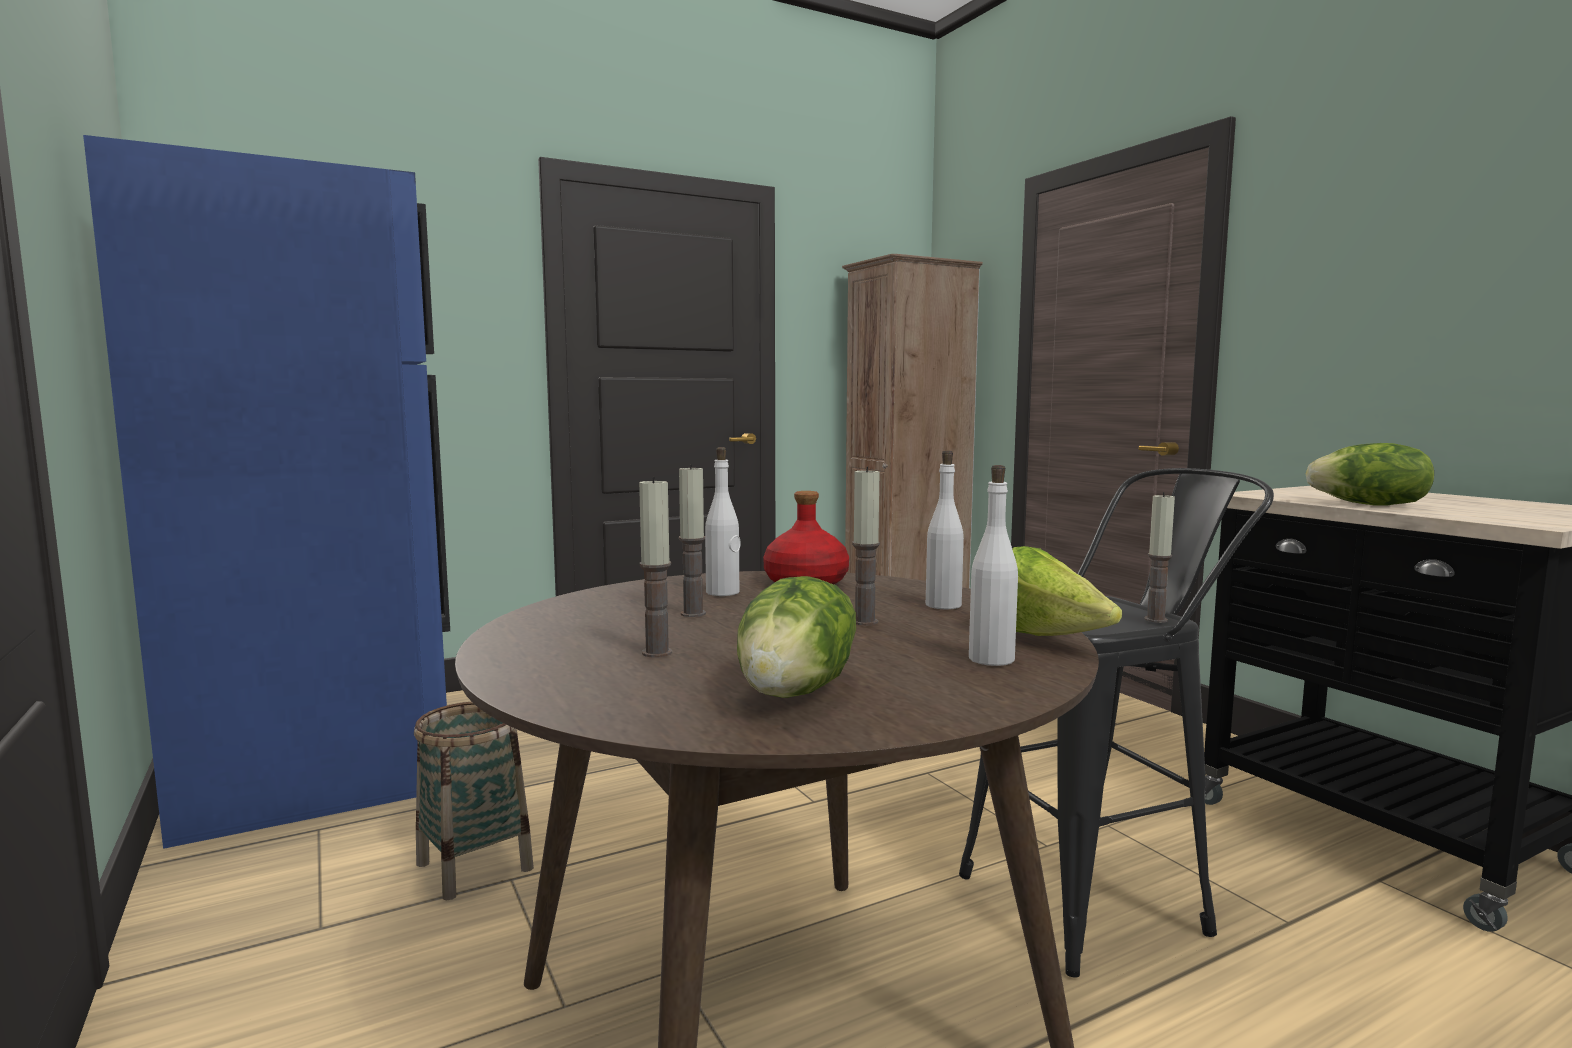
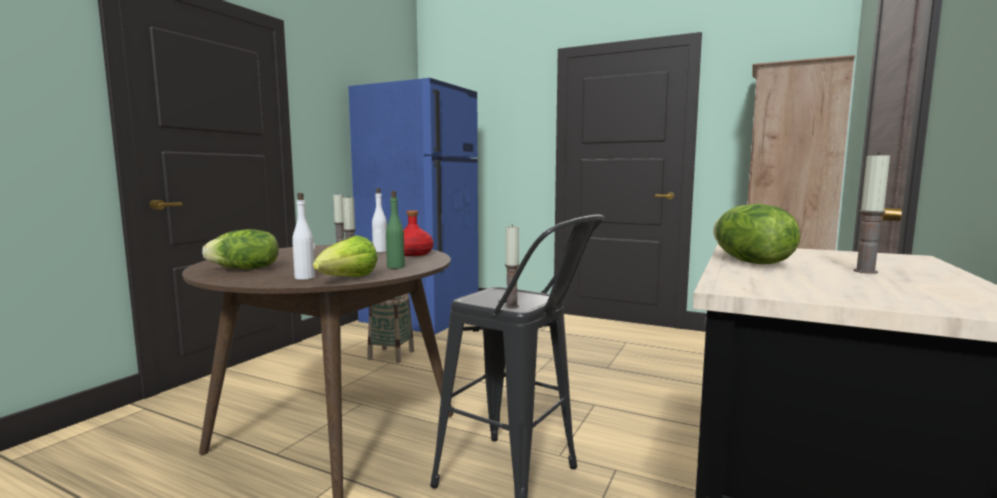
camera: 55 degrees right, 0 degrees up
(657, 653) = (282, 257): candle -> candle (865, 271)
(943, 605) = (396, 267): white bottle -> green bottle

